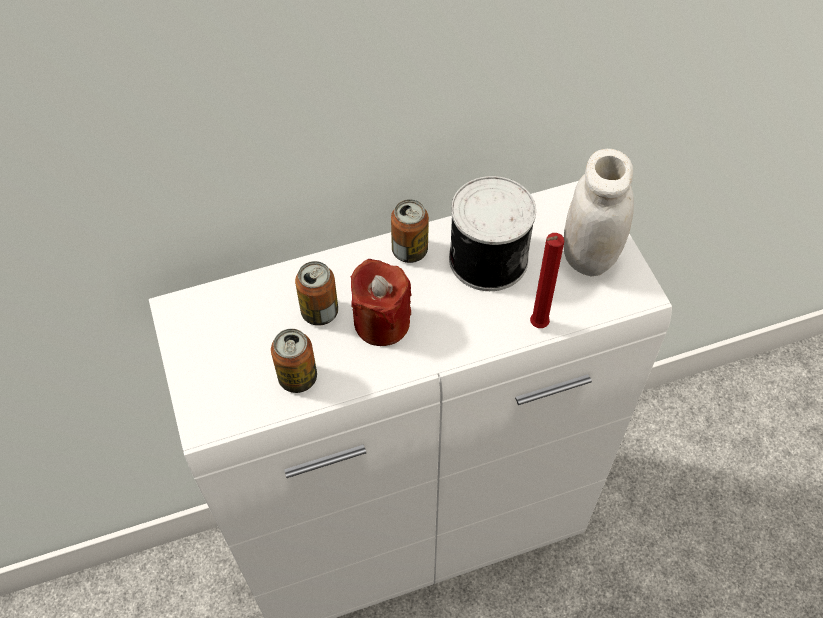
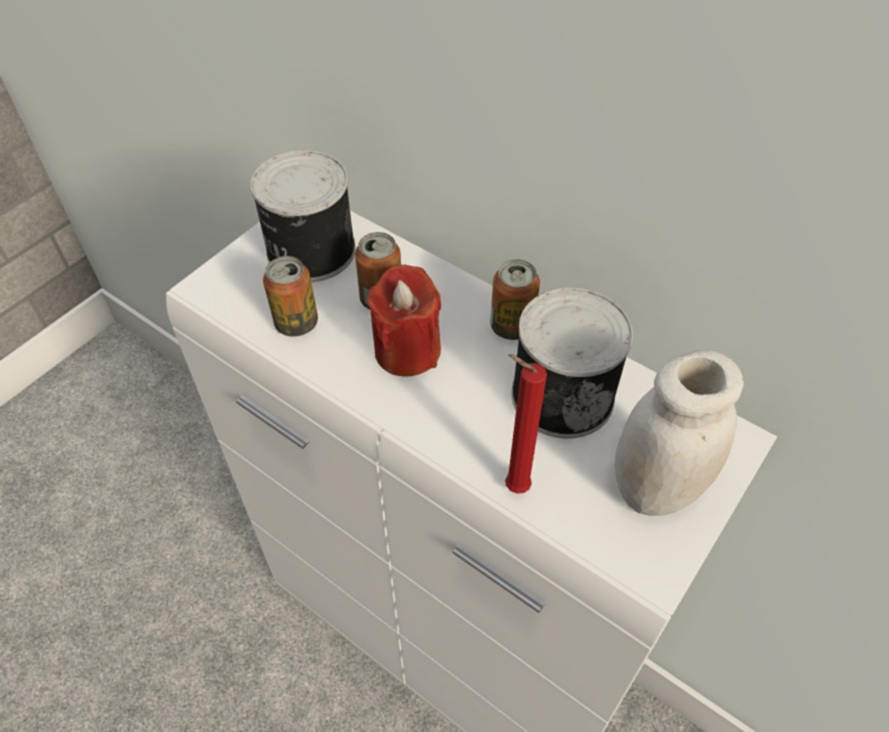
camera: 55 degrees right, 5 degrees down
(227, 333) = (308, 251): none -> can

